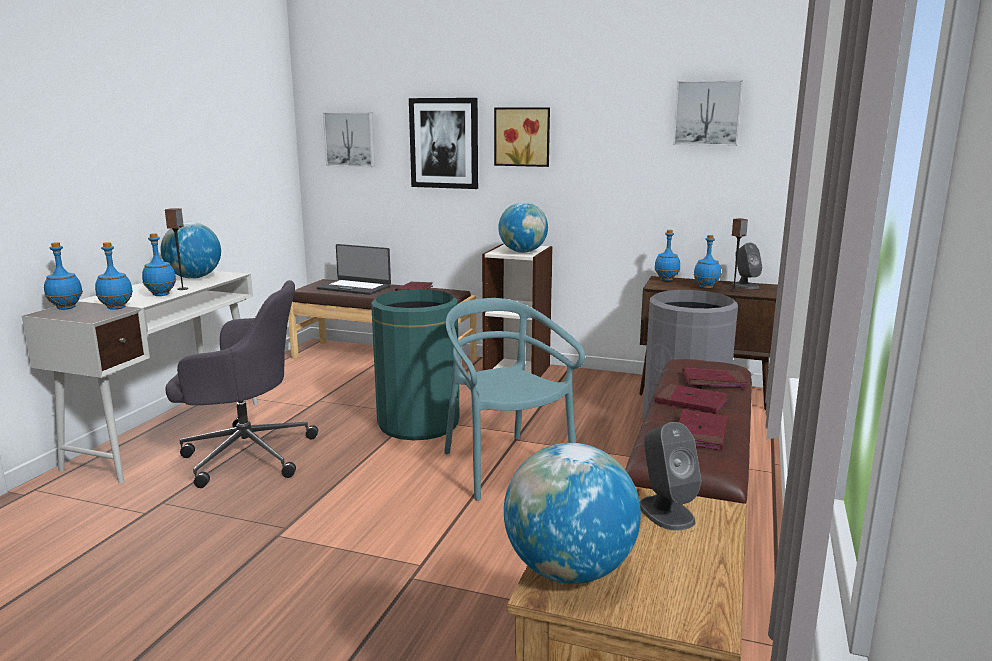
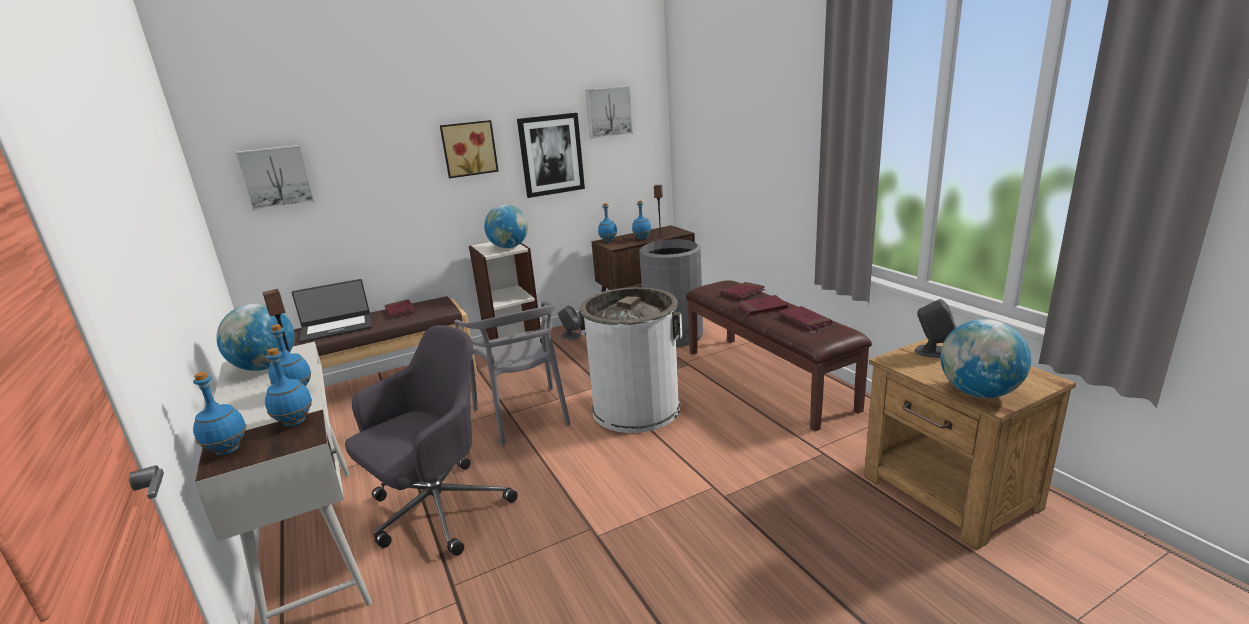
camera: 45 degrees left, 5 degrees up
(418, 424) = (524, 415): green trash can -> grey chair
(444, 143) = (391, 165): picture -> picture (551, 155)
(505, 466) = (636, 408): turquoise chair -> white trash can
(745, 285) = (657, 231): grey speaker -> grey speaker (570, 336)

